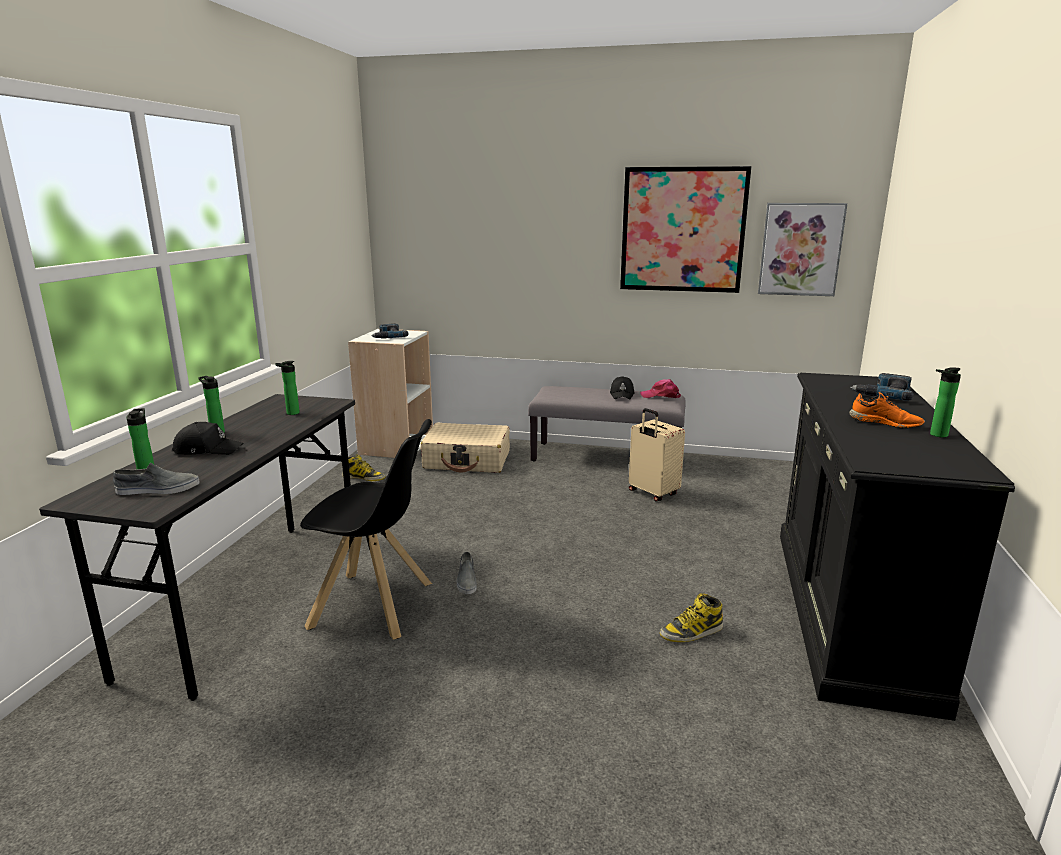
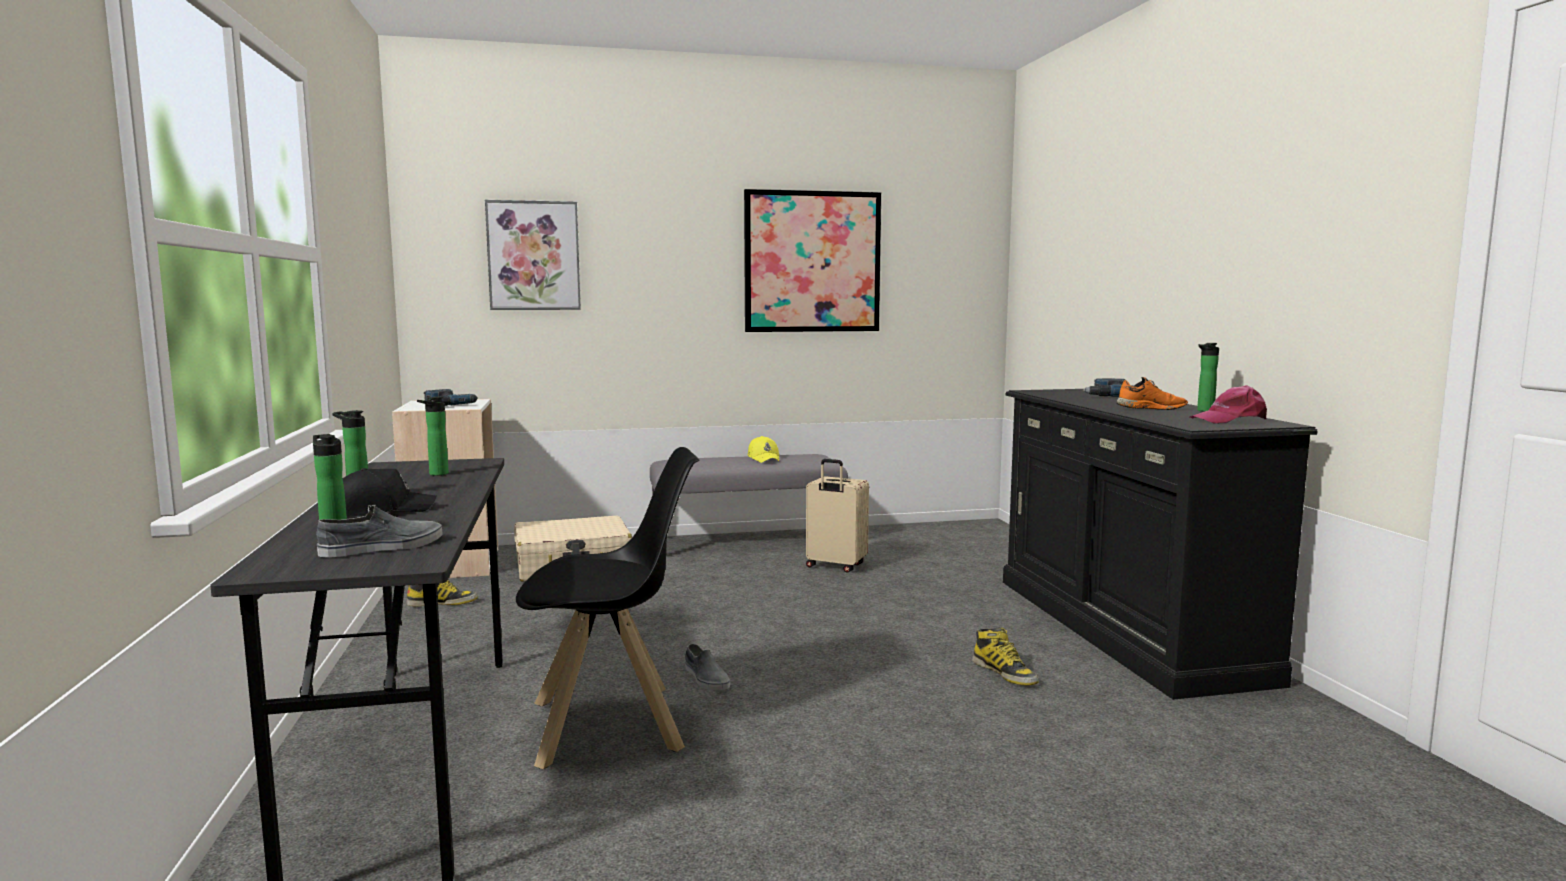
camera: 25 degrees left, 10 degrees down
(622, 394) = (764, 458): black cap -> yellow cap
(661, 396) = (808, 456): pink cap -> pink cap (1230, 420)
(691, 632) = (1005, 673): boot -> boot turned 75 degrees counterclockwise
(800, 249) = (935, 282): picture -> picture (534, 256)

